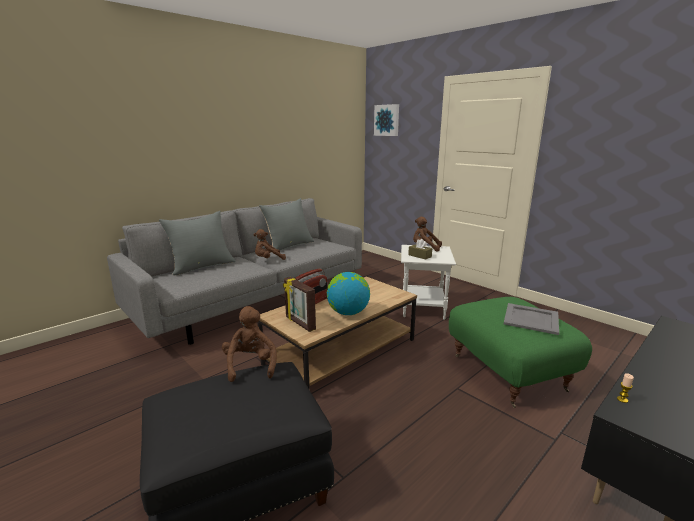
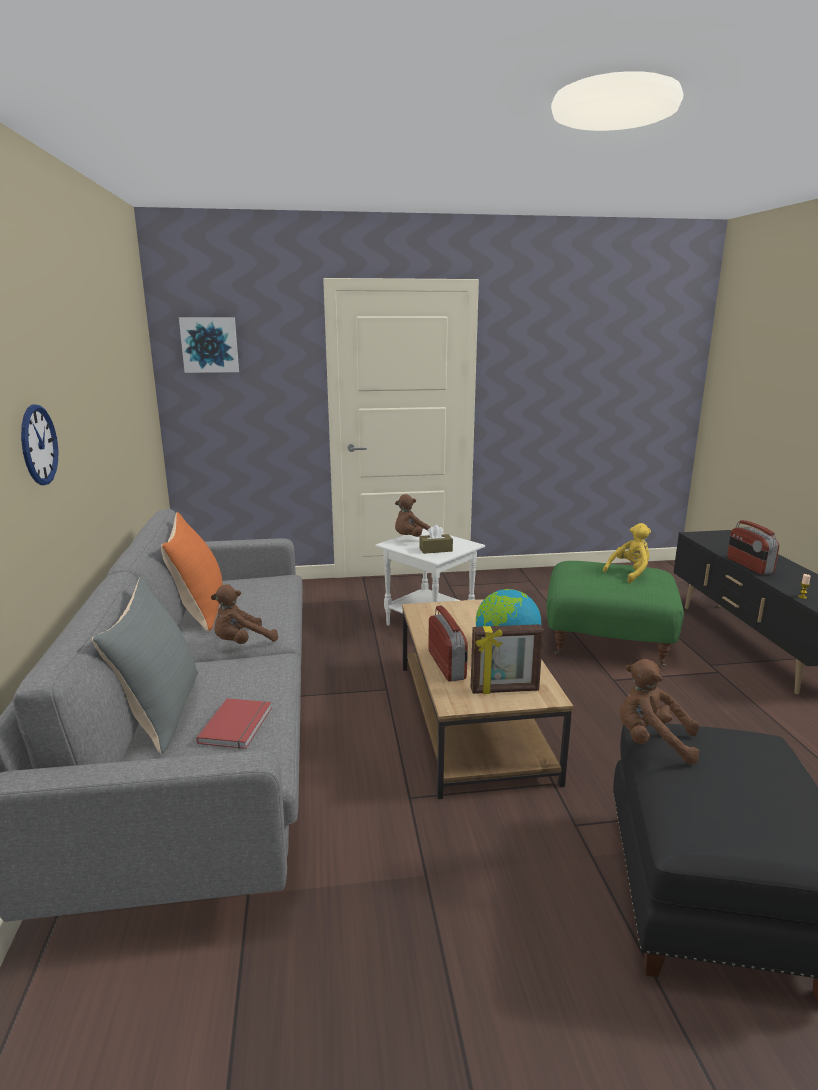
camera: 55 degrees left, 0 degrees up
(200, 278) = (238, 725): none -> red book
(207, 150) = (38, 445): none -> wall clock
(268, 259) = (242, 643): brown plush toy -> brown plush toy turned 45 degrees clockwise
(289, 245) = (198, 610): grey pillow -> orange pillow
(531, 319) = (629, 573): grey tray -> yellow plush toy
(649, 360) = (749, 566): none -> radio

